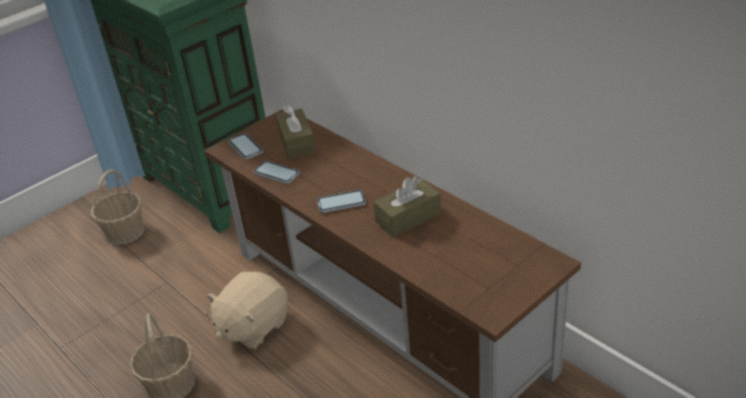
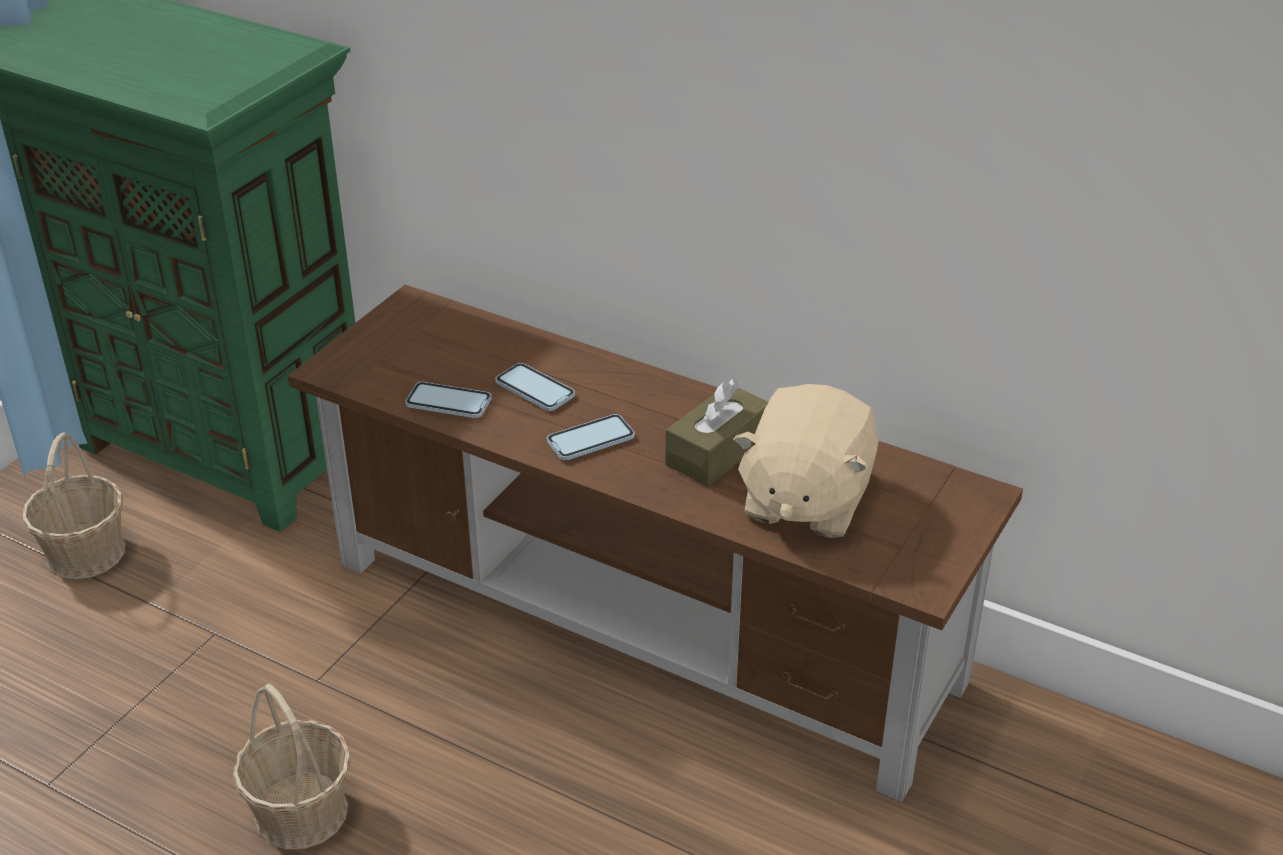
camera: 20 degrees left, 0 degrees up
(245, 147) = (366, 363): phone -> phone (535, 389)
(252, 326) = (415, 688): beige plush toy -> beige plush toy (804, 500)
(296, 142) = (458, 345): brown tissue box -> none

